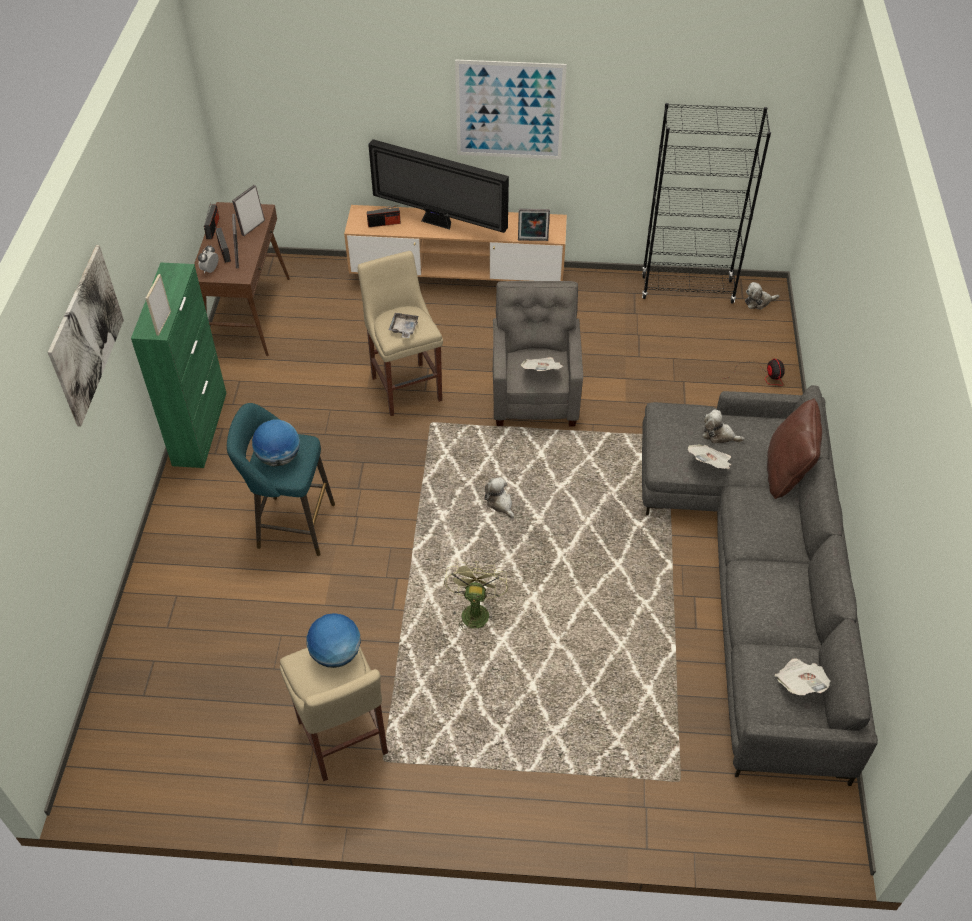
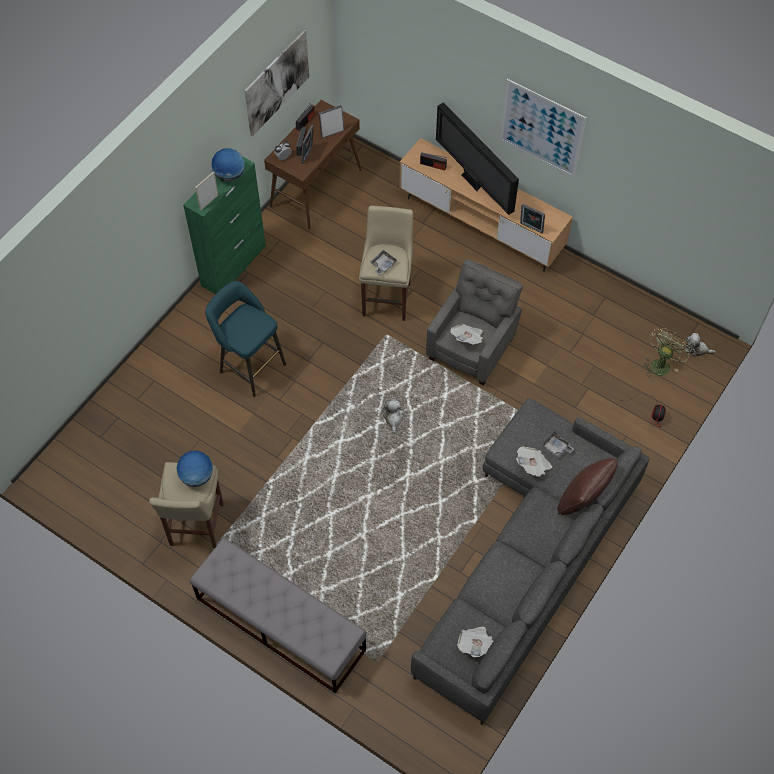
camera: 30 degrees right, 10 degrees up
(86, 334) = (141, 203): picture -> picture (277, 82)
(279, 458) = (242, 326): globe -> globe (229, 175)
(474, 610) = (326, 485): green fan -> green fan (661, 363)
(531, 801) = (280, 624): none -> grey bench
(687, 289) = (649, 313): black bookcase -> none
(719, 435) = (556, 448): plush toy -> grey tray

